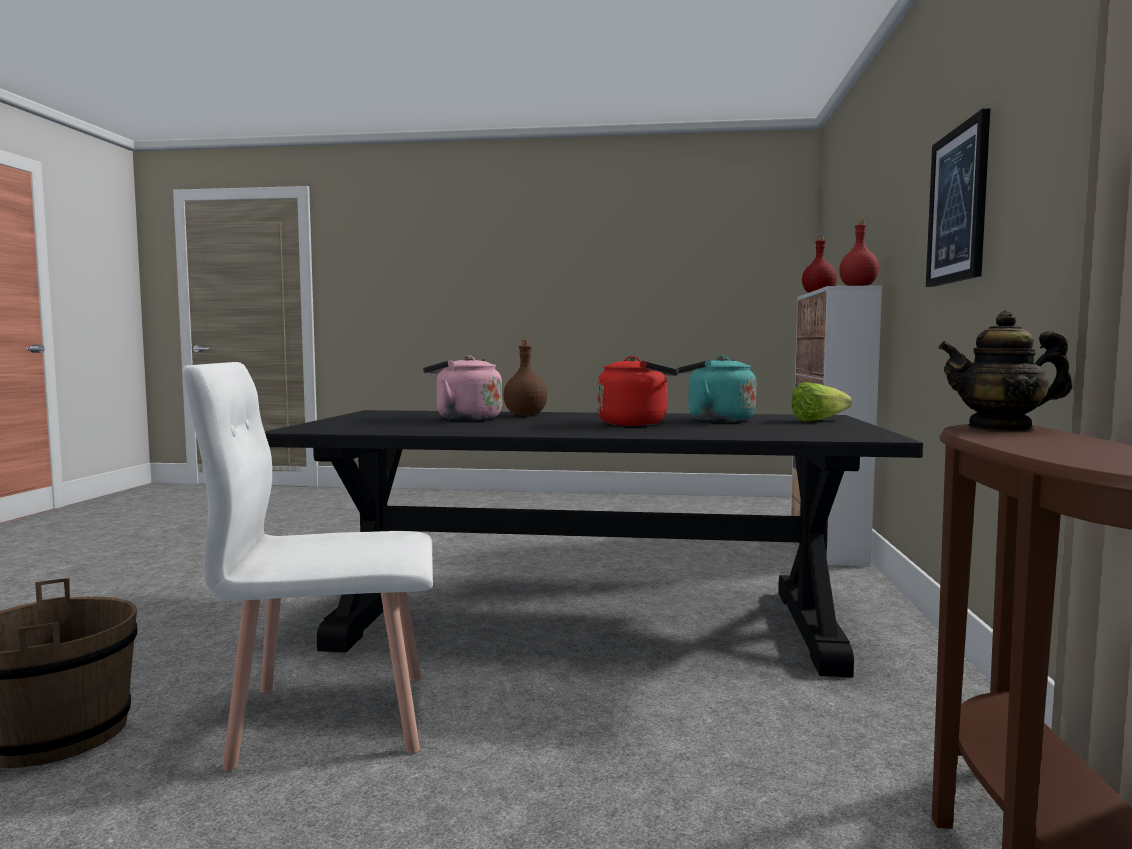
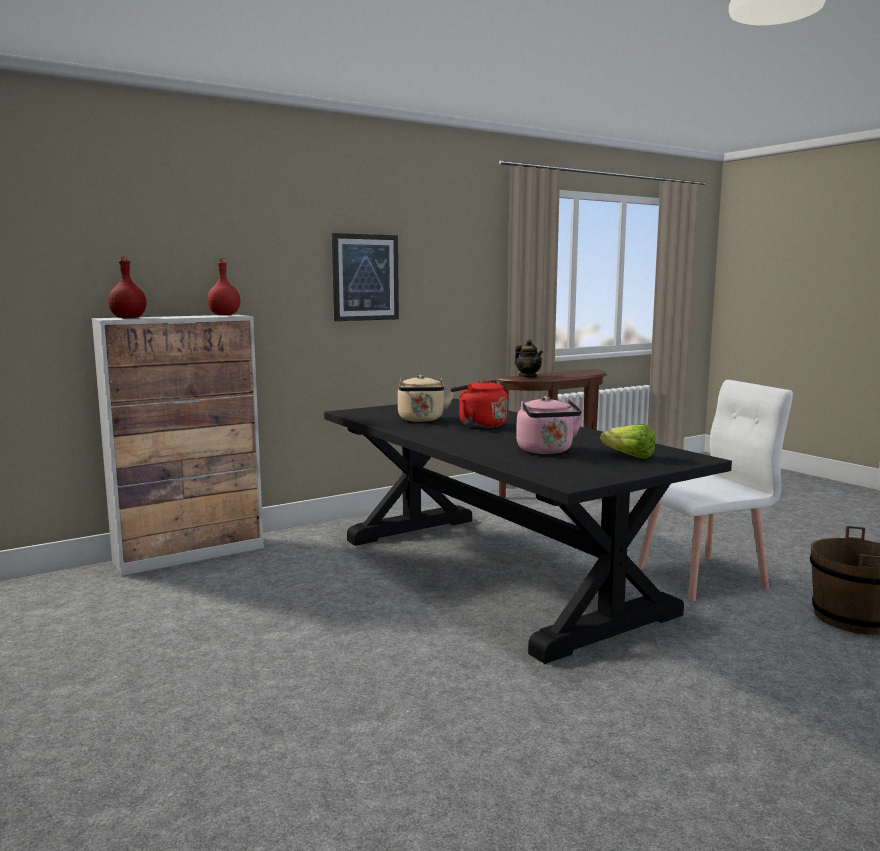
camera: 130 degrees left, 5 degrees up
(331, 717) = (702, 578): white chair -> white chair turned 60 degrees counterclockwise
(524, 415) = (487, 447): brown bottle -> none
(716, 420) = (421, 420): turquoise kettle -> beige kettle
(823, 420) = (381, 410): lettuce -> lettuce (625, 456)

